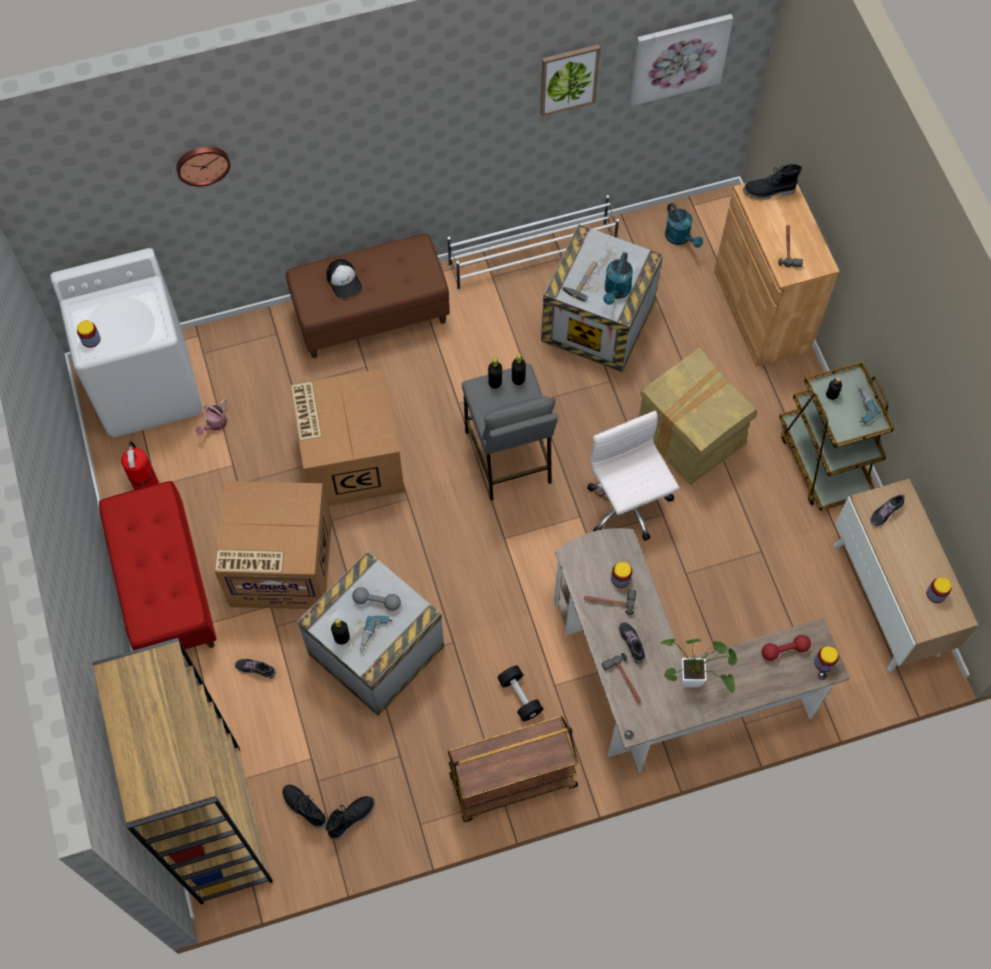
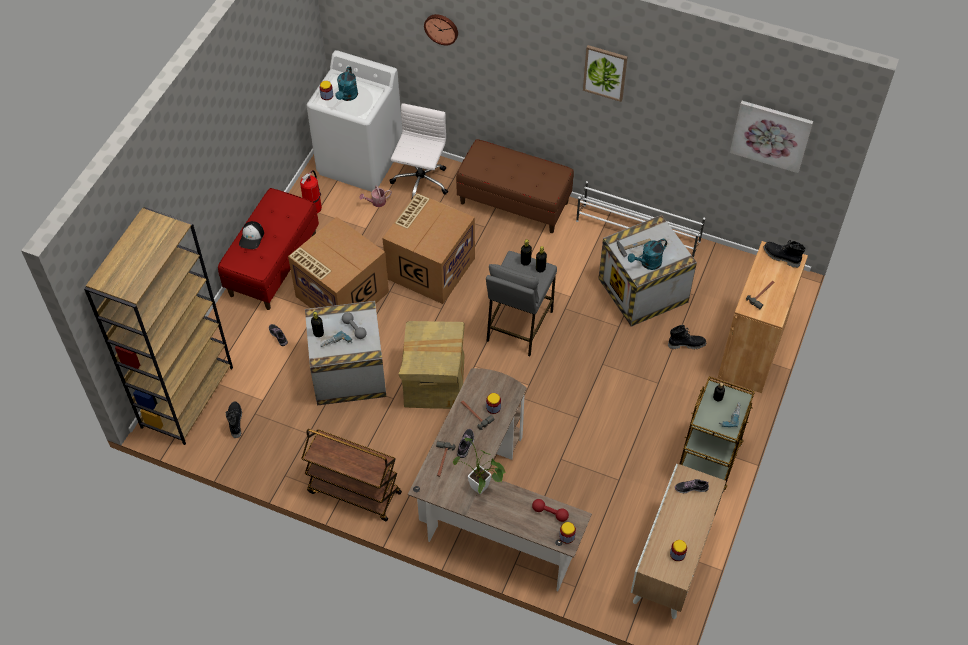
camera: 40 degrees right, 10 degrees down
(344, 281) = (501, 163): cap -> cap (252, 237)
(351, 818) = (253, 444): black boot -> black boot (686, 344)
(520, 697) = (401, 452): black dumbbell -> none
(568, 79) = (689, 106): picture -> picture (605, 72)
(628, 506) = (562, 399): white office chair -> white office chair (420, 182)
(680, 238) = (740, 278): turquoise watering can -> turquoise watering can (347, 96)
(690, 436) = (637, 388): cardboard box -> cardboard box (434, 382)

